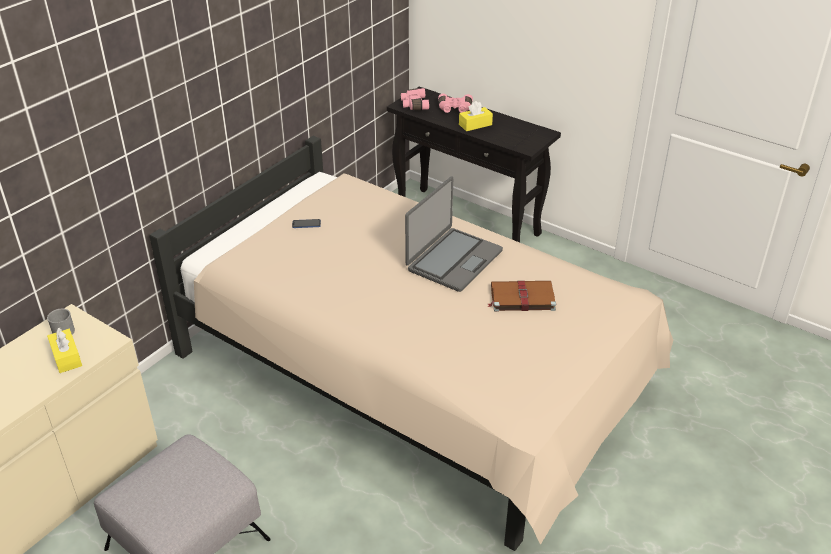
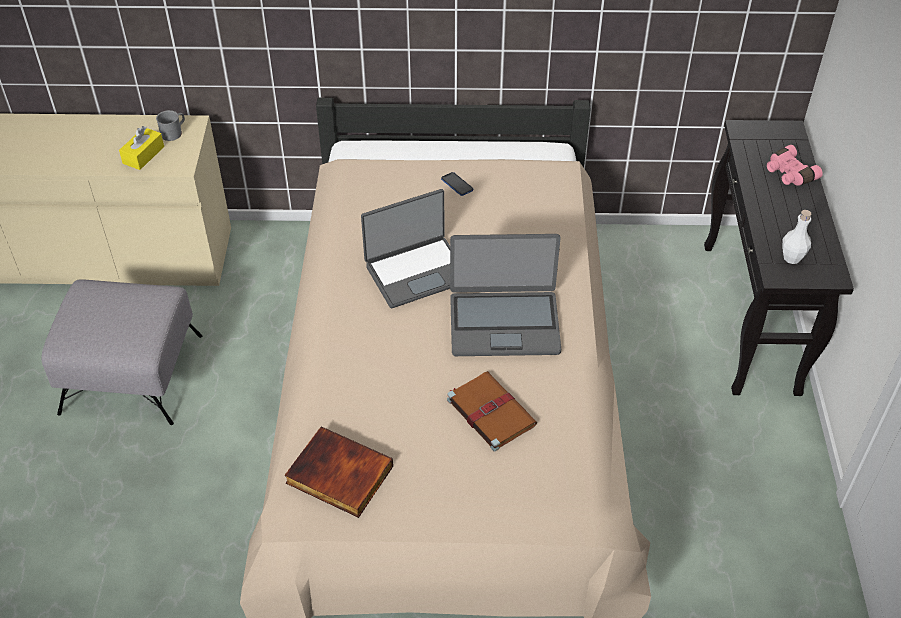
camera: 55 degrees right, 10 degrees up
(367, 275) = (417, 272): none -> laptop
(414, 104) = (756, 137): pink binoculars -> none
(475, 125) = (776, 207): yellow tissue box -> none
(515, 387) = (338, 476): none -> book
(518, 138) = (792, 258): none -> white bottle

